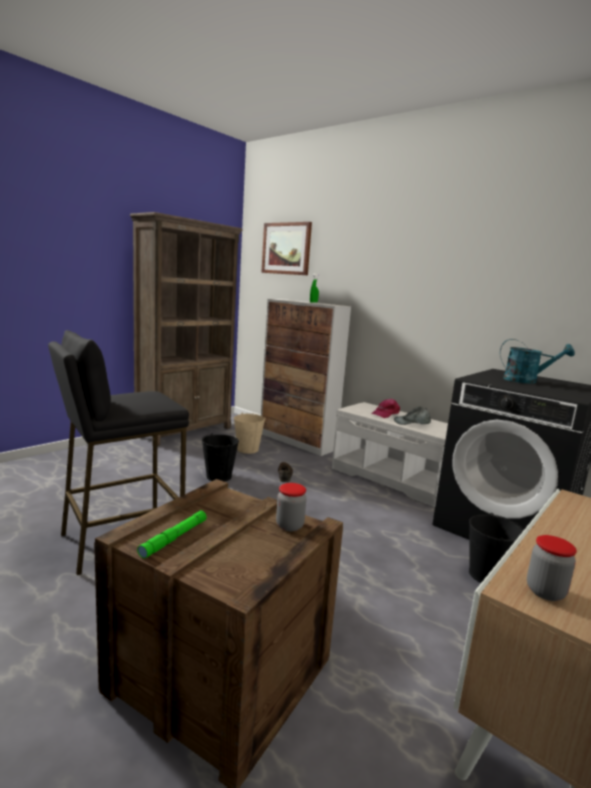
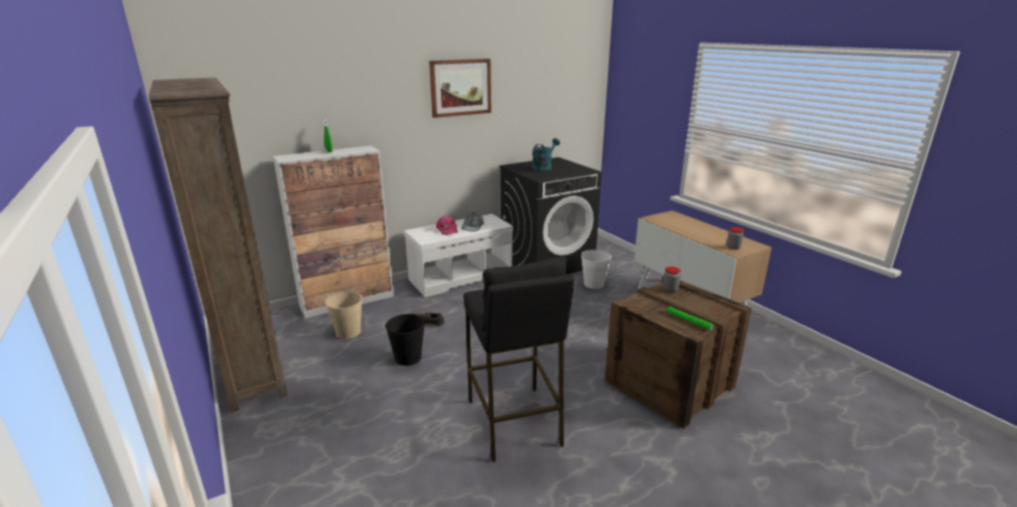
camera: 70 degrees left, 10 degrees up
(286, 248) = (251, 92): picture -> picture (460, 87)
(486, 575) = (594, 284): black bucket -> white bucket

